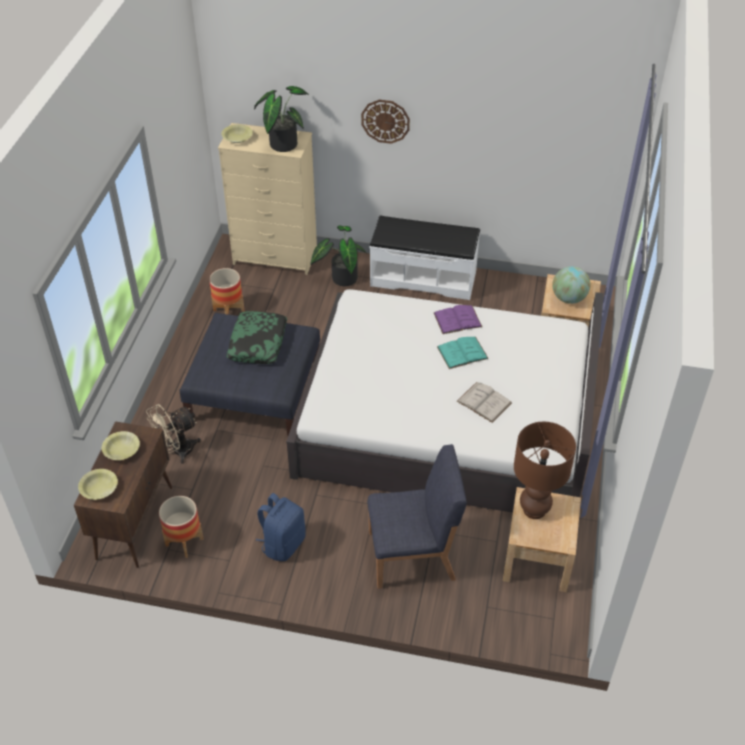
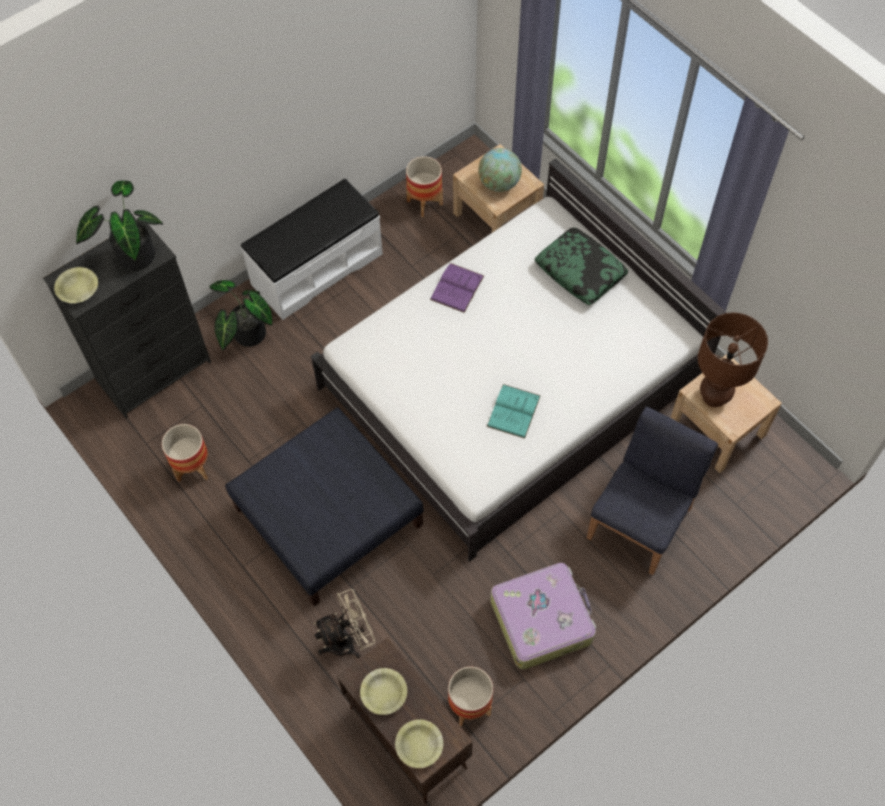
camera: 50 degrees left, 15 degrees up
(177, 451) = (348, 640): beige fan -> beige fan turned 120 degrees counterclockwise
(258, 343) = (313, 474): pillow -> pillow (580, 271)
(276, 257) = (155, 371): beige dresser -> black dresser
(283, 544) = (542, 619): blue backpack -> suitcase
(385, 121) = (218, 146): wall clock -> none
(462, 352) = (502, 315): turquoise book -> turquoise book (513, 411)
(484, 402) = (576, 343): white book -> none
(532, 295) = (425, 202): none -> planter

